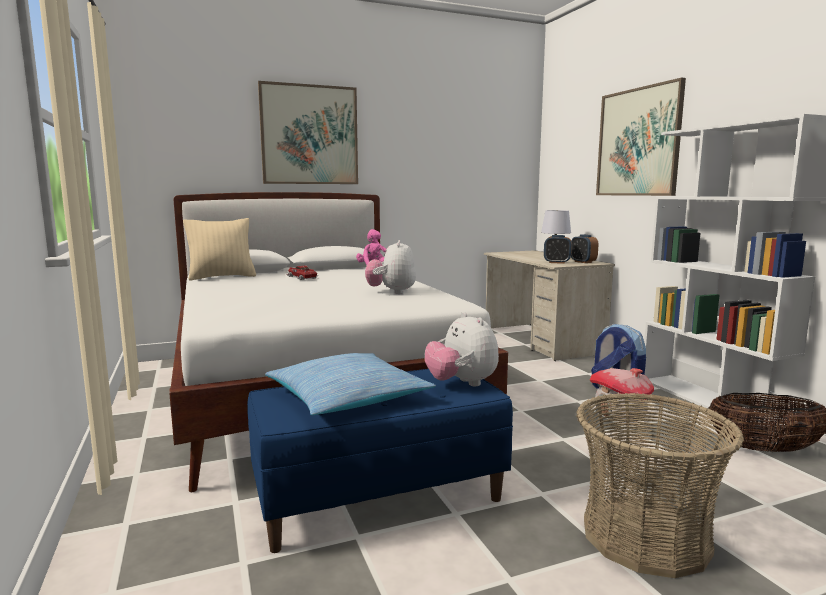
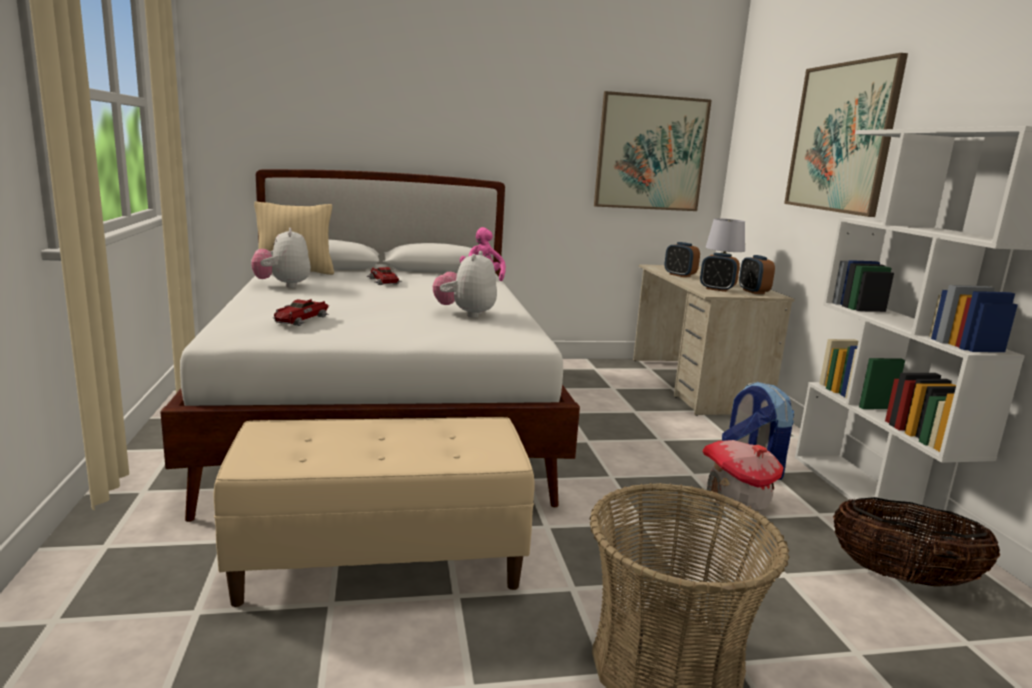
camera: 10 degrees right, 5 degrees up
(268, 305) = (301, 319): none -> toy car
(309, 135) = (423, 103): picture -> picture (651, 153)
(347, 398) = (343, 444): pillow -> none
(380, 497) = (382, 561): blue bench -> beige bench
(461, 383) = (488, 443): plush toy -> plush toy (283, 285)
(521, 256) = (679, 275): none -> alarm clock

